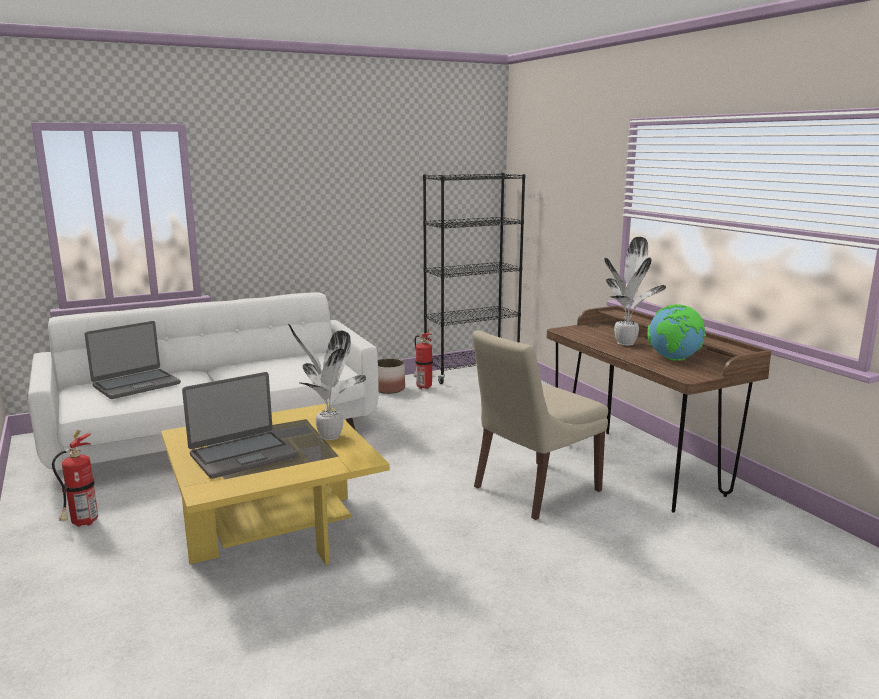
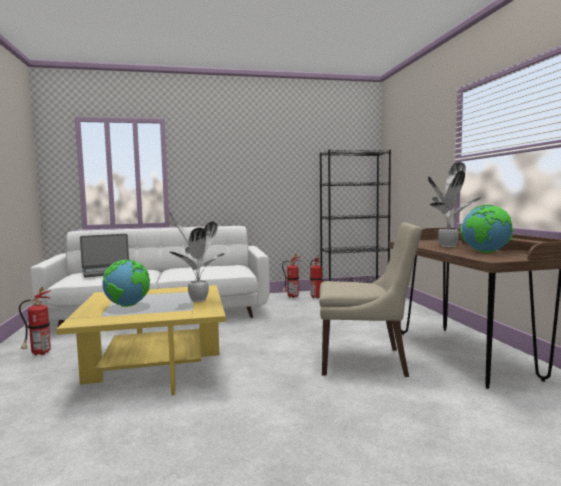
camera: 15 degrees right, 10 degrees down
(242, 455) = (128, 306): laptop -> globe
(389, 389) = (291, 297): planter -> fire extinguisher
(533, 490) = (366, 362): beige chair -> beige chair turned 150 degrees counterclockwise

